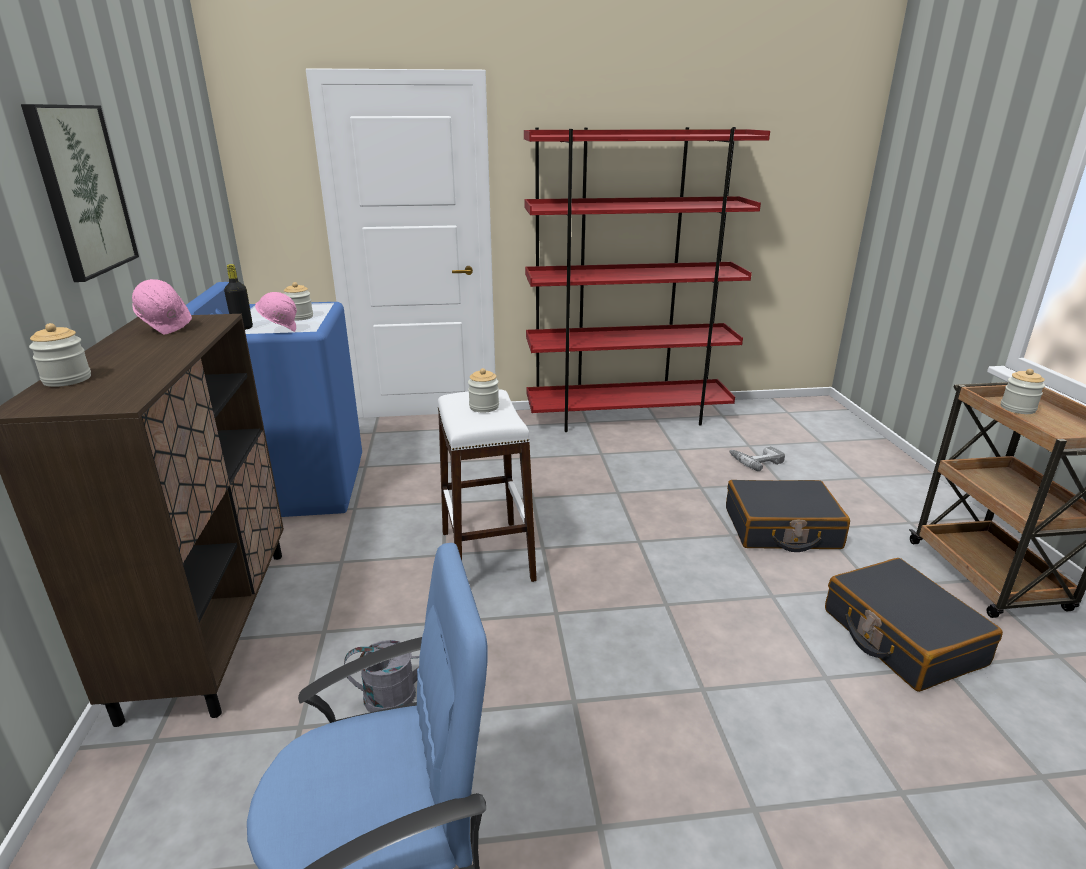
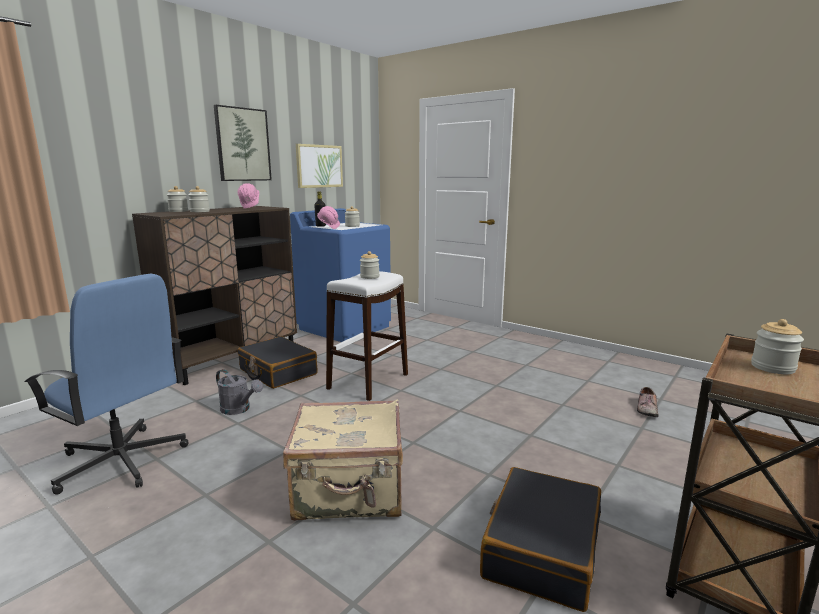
camera: 45 degrees right, 10 degrees down
(131, 369) = (200, 211): none -> jar
(174, 208) = (319, 166): none -> picture
(628, 417) = (587, 354): red bookcase -> none
(715, 698) = (350, 491): none -> beige suitcase
(755, 461) = (645, 408): power drill -> shoe
(781, 529) = (578, 449): black suitcase -> black suitcase (277, 372)

